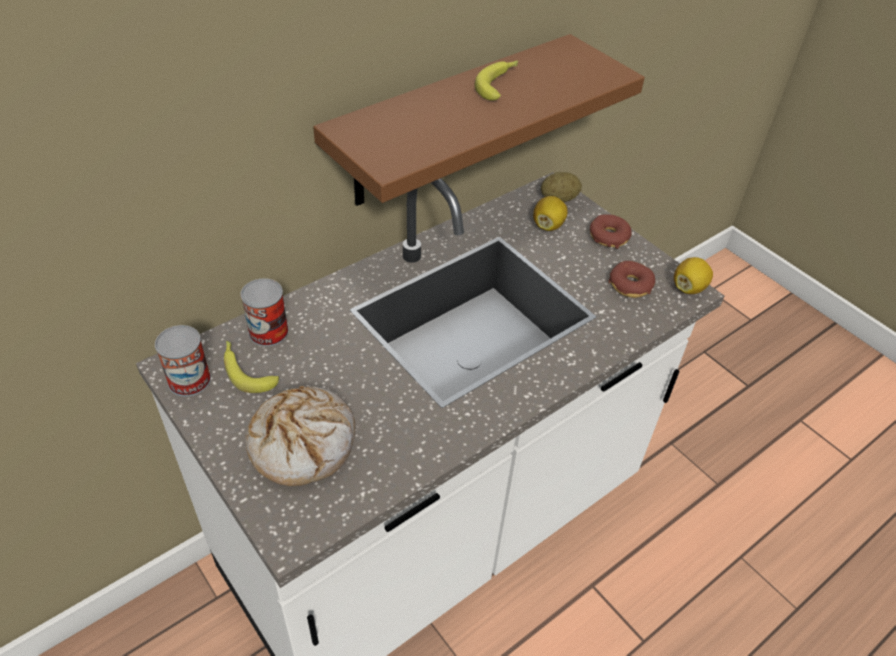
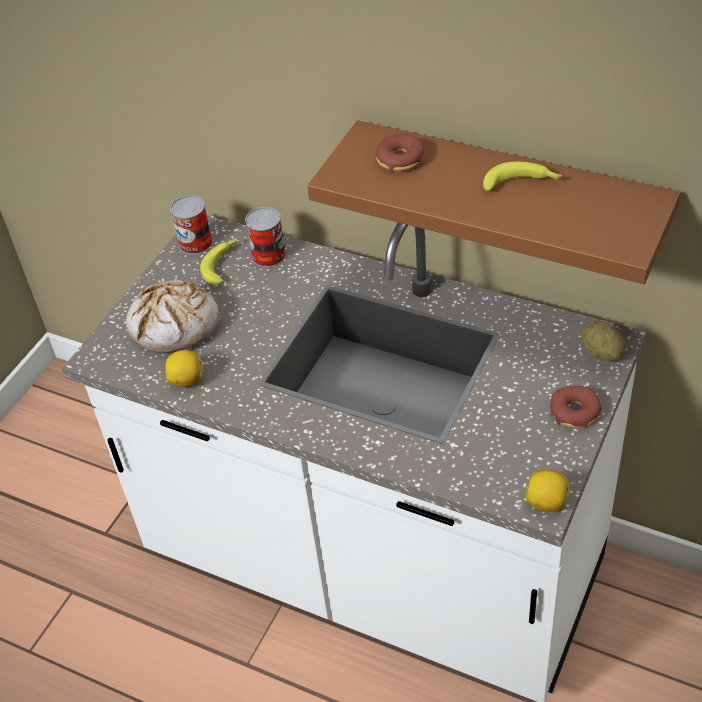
camera: 70 degrees right, 0 degrees up
(548, 225) = (549, 360): lemon -> lemon (187, 380)
(630, 285) = (510, 454): donut -> donut (400, 160)

